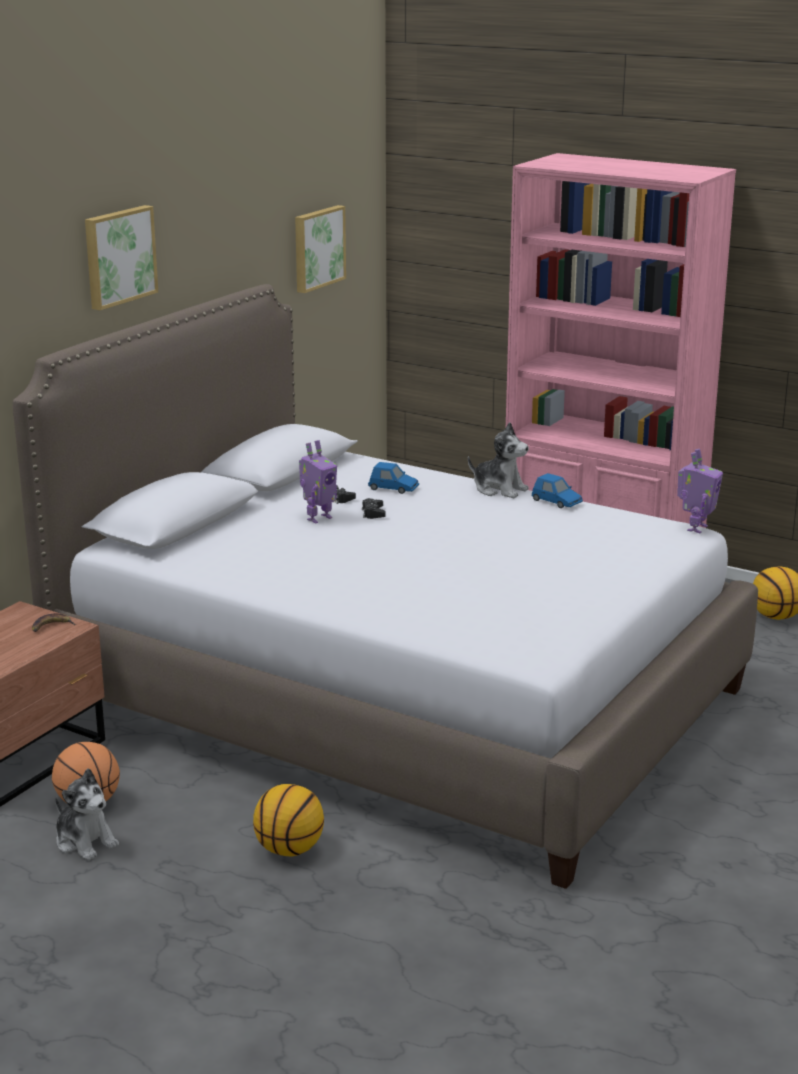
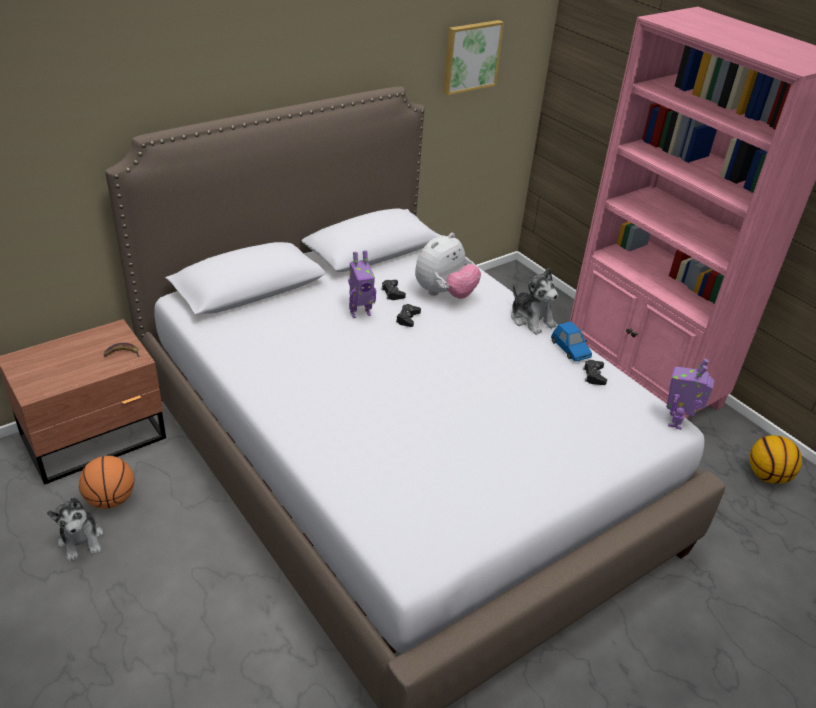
camera: 20 degrees right, 15 degrees up
(118, 256) = (240, 50): picture -> none
(289, 849) = (213, 607): basketball -> none
(393, 488) = (444, 294): blue toy car -> plush toy
(595, 514) = (594, 375): none -> black game controller
(695, 528) = (677, 422): toy robot -> toy robot turned 150 degrees clockwise

